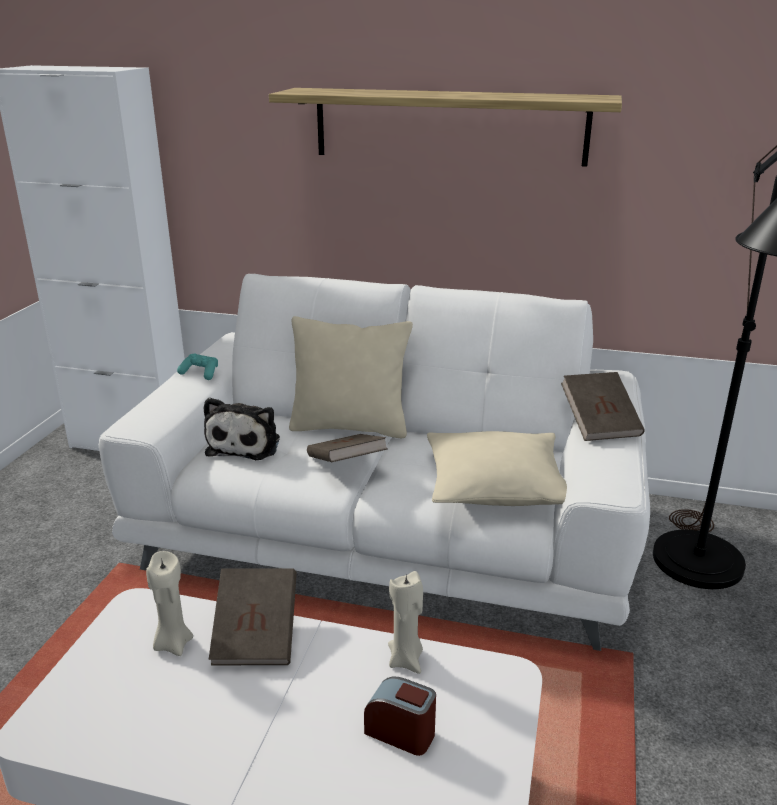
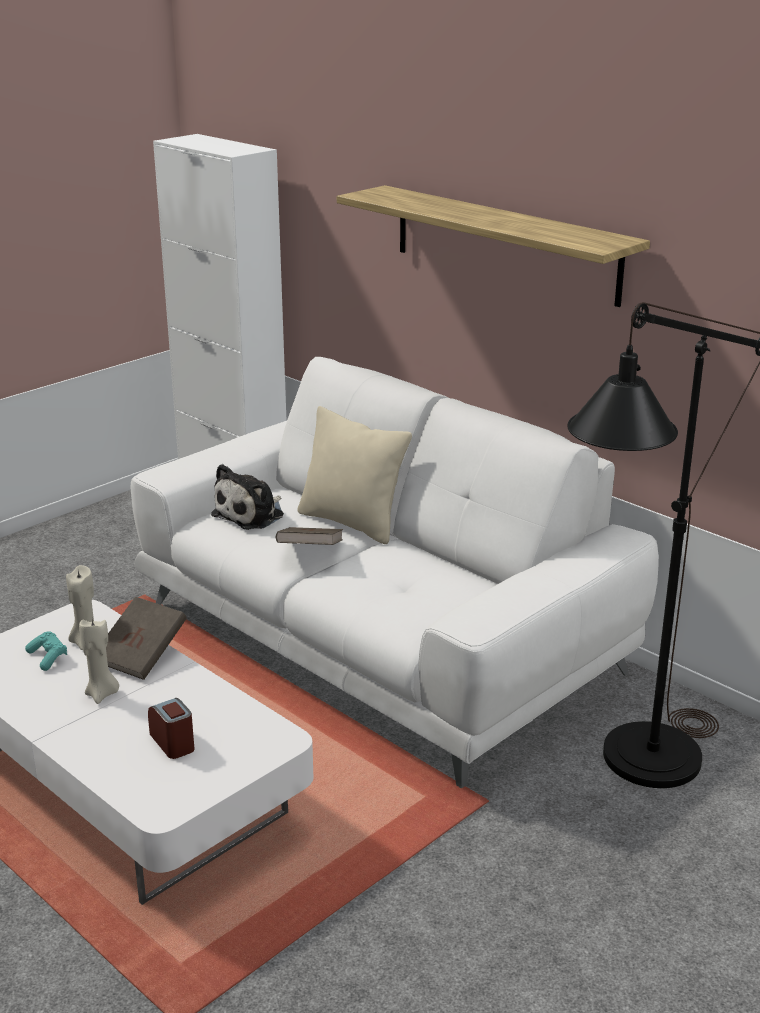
camera: 30 degrees right, 0 degrees up
(200, 373) = (253, 442): turquoise game controller -> turquoise game controller (48, 657)
(406, 659) = (224, 704): beige candle -> beige candle (102, 694)
(496, 486) = (414, 605): beige pillow -> none
(599, 423) = (541, 573): brown book -> none

